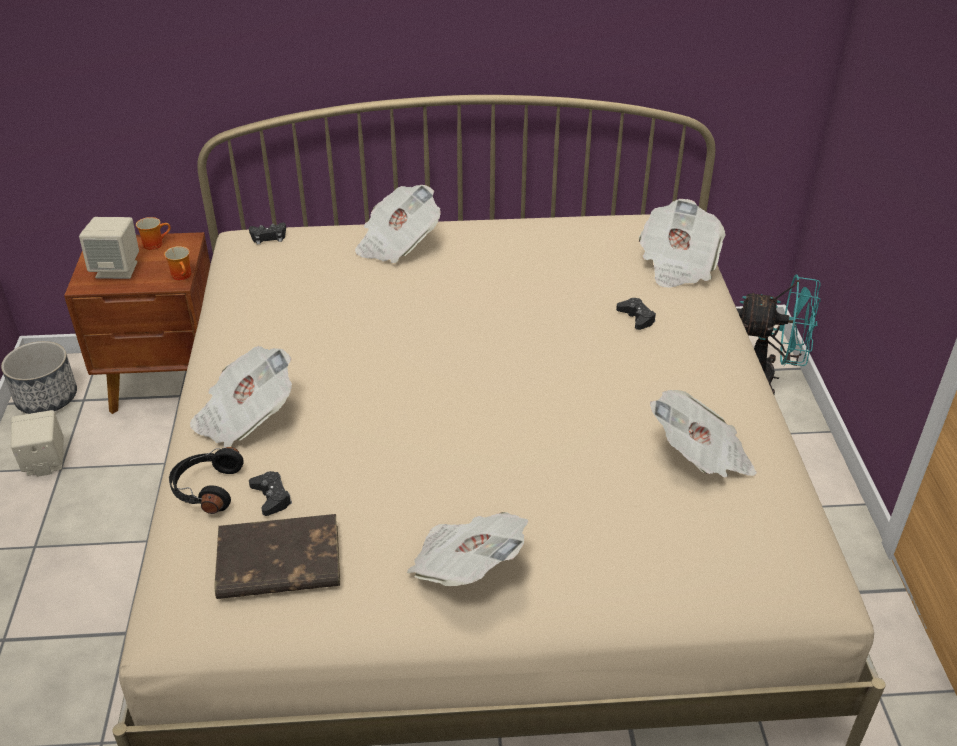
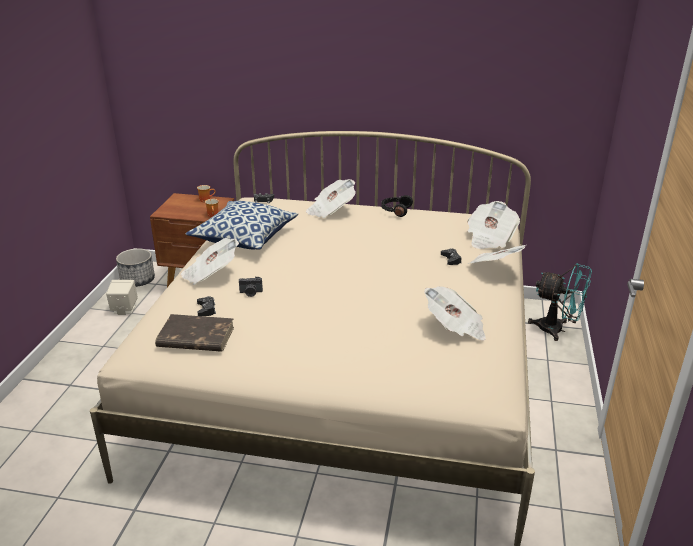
camera: 15 degrees right, 10 degrees down
(117, 269) = (181, 208): beige speaker -> none
(206, 489) = (175, 301): black headphones -> black headphones (395, 210)
(271, 325) = (244, 237): none -> pillow
(335, 446) = (251, 293): none -> camera
(466, 567) = (293, 355): newspaper -> newspaper (494, 267)

